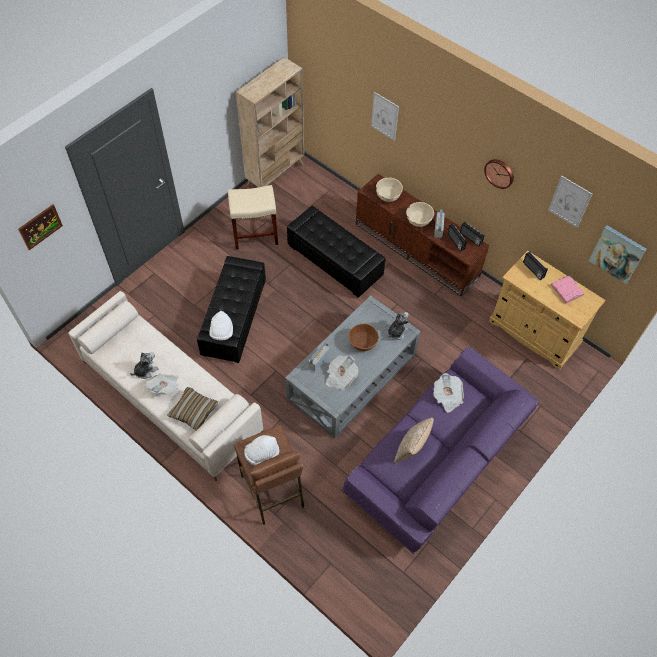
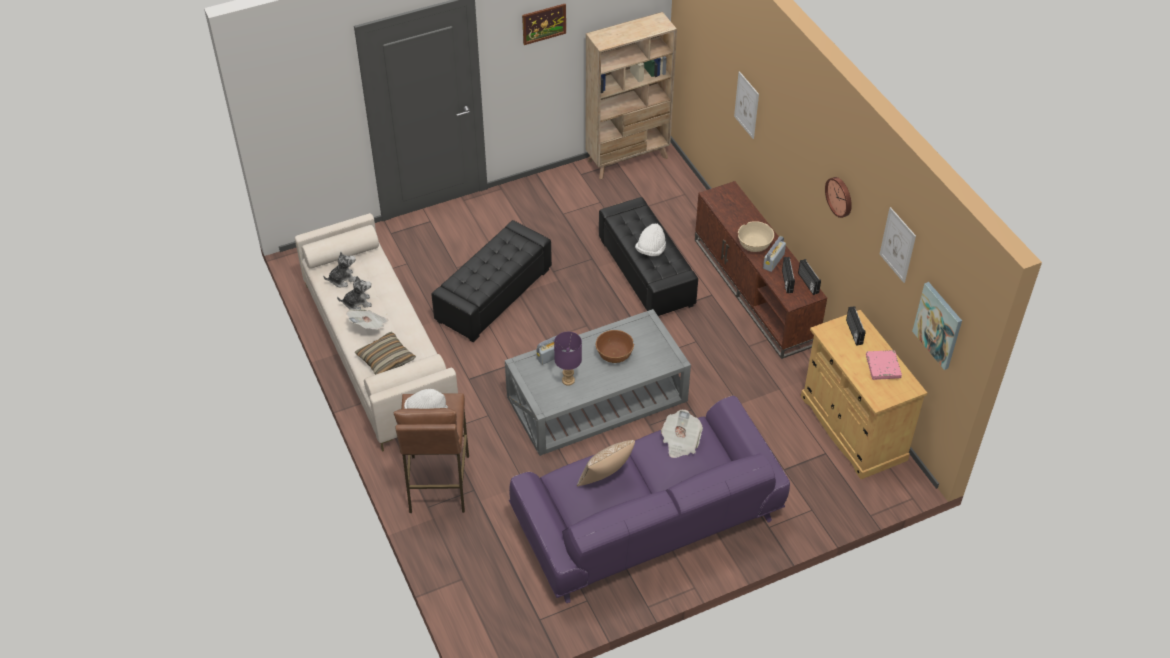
camera: 25 degrees right, 10 degrees down
(40, 226) = (304, 107): picture -> picture (544, 23)
(222, 332) = (462, 294): white hat -> white hat (650, 250)
(255, 234) = (568, 216): beige stool -> none
(340, 377) = (568, 380): newspaper -> purple table lamp
(388, 196) = (732, 208): beige bowl -> none
(396, 331) = (661, 356): plush toy -> plush toy (342, 279)

